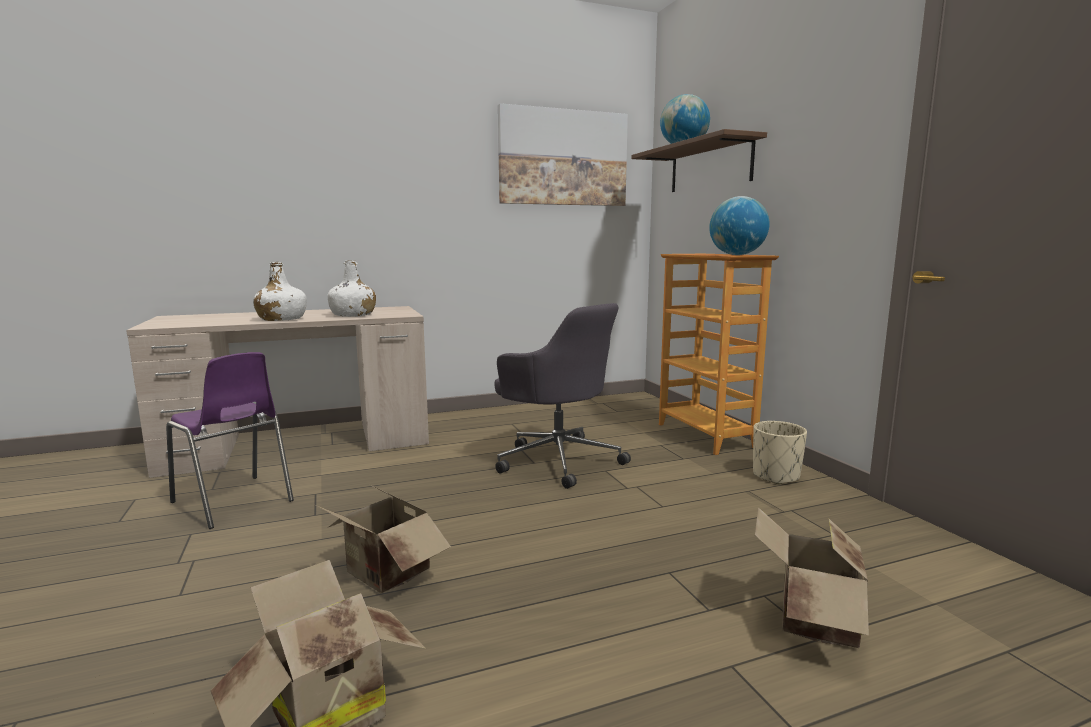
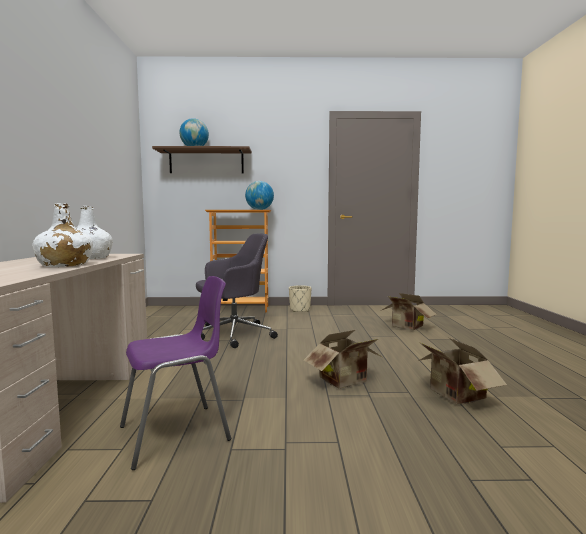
camera: 70 degrees left, 5 degrees down
(563, 158) = (114, 139): picture -> none

